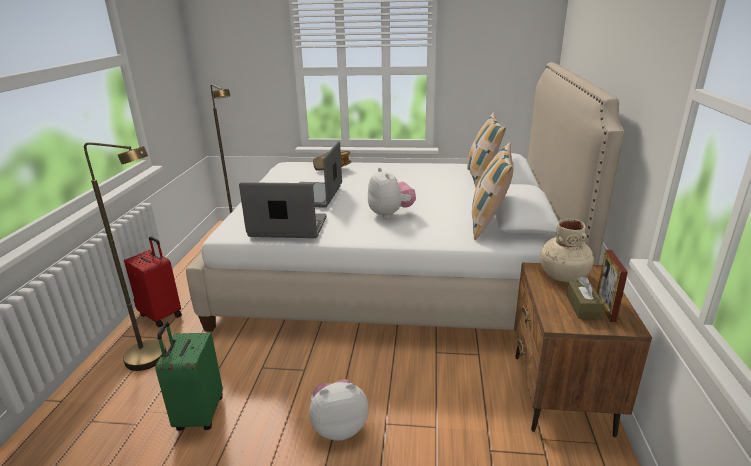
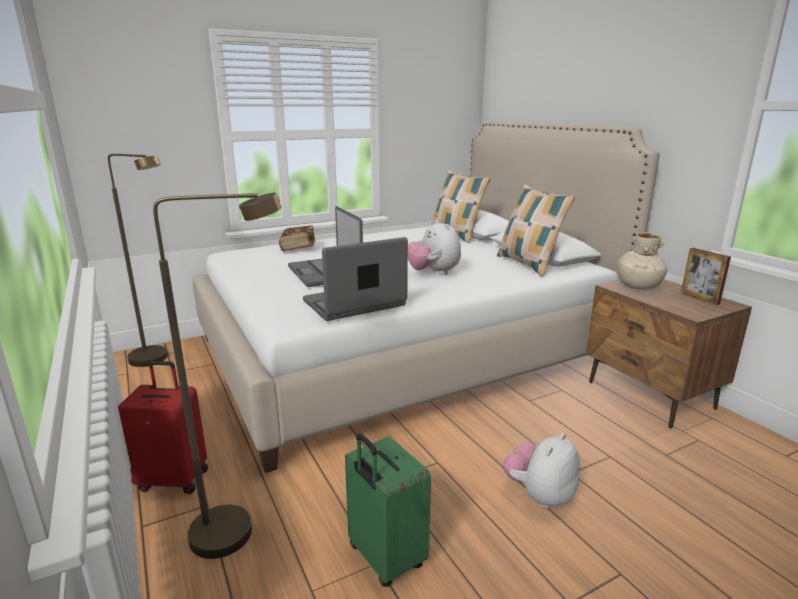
camera: 35 degrees left, 5 degrees down
(390, 214) = (433, 273): plush toy -> plush toy turned 150 degrees counterclockwise
(583, 307) = (686, 301): brown tissue box -> none

